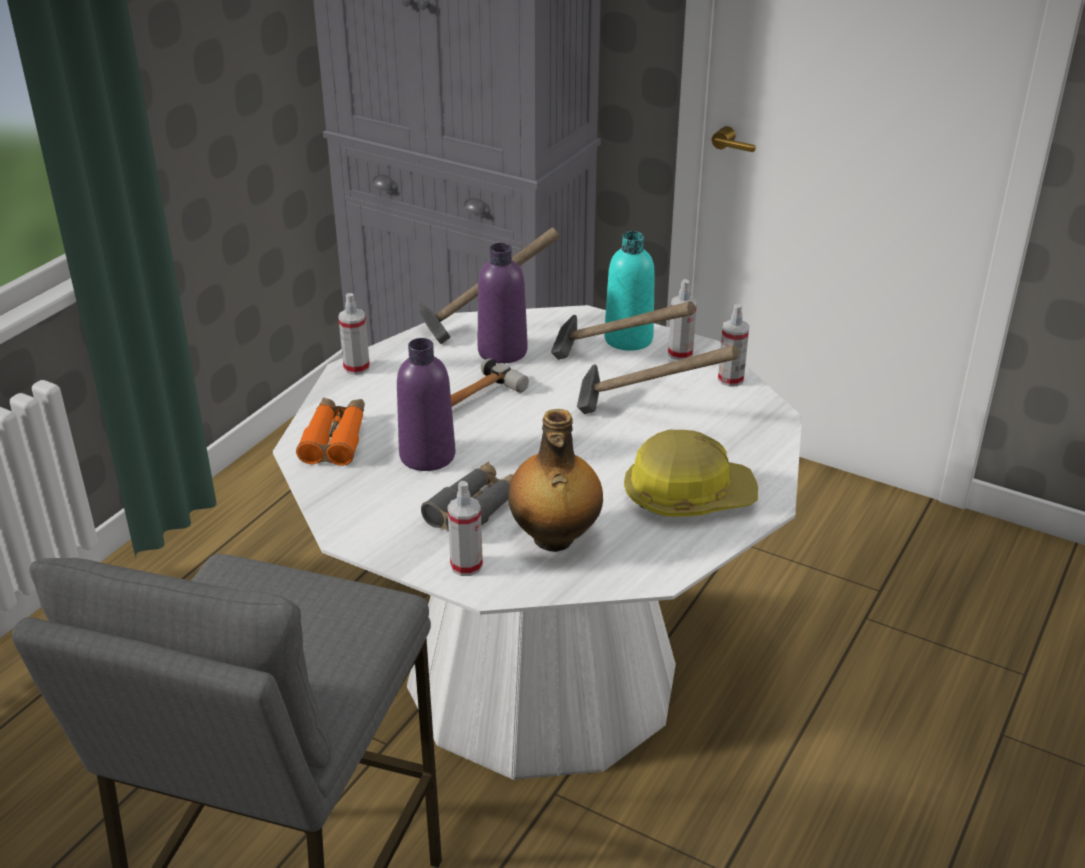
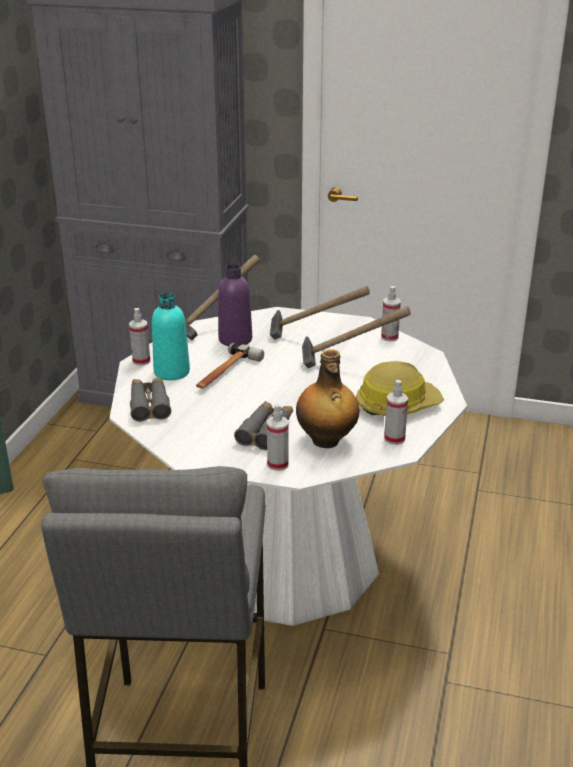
camera: 15 degrees left, 5 degrees down
(335, 439) = (149, 404): orange binoculars -> grey binoculars
(427, 456) = (217, 406): purple bottle -> none
(628, 339) = (313, 322): turquoise bottle -> turquoise bottle (172, 372)
(680, 353) = (350, 327): spray bottle -> spray bottle (394, 439)

